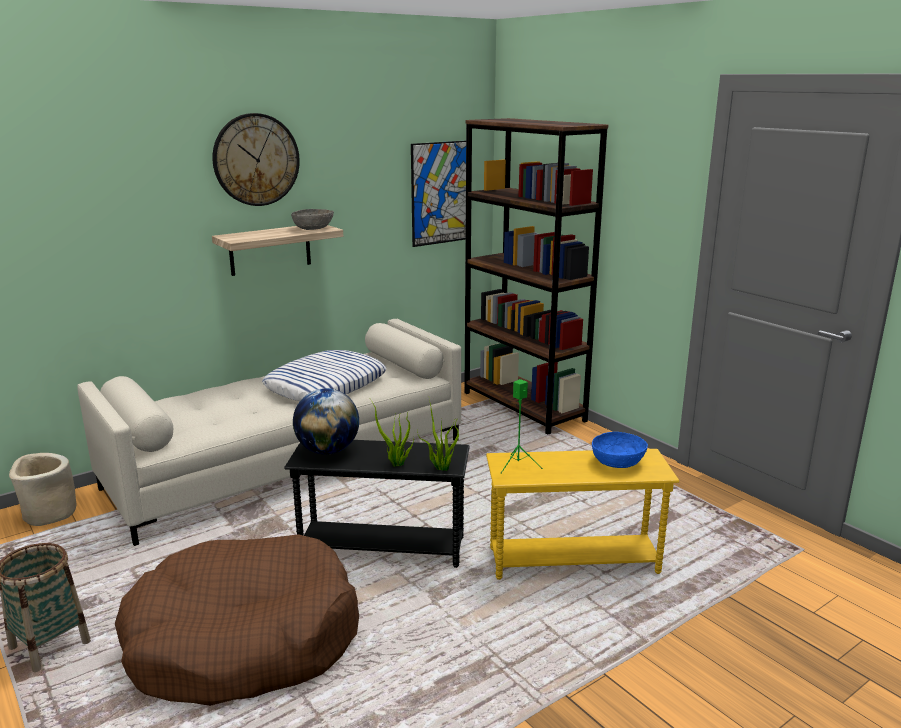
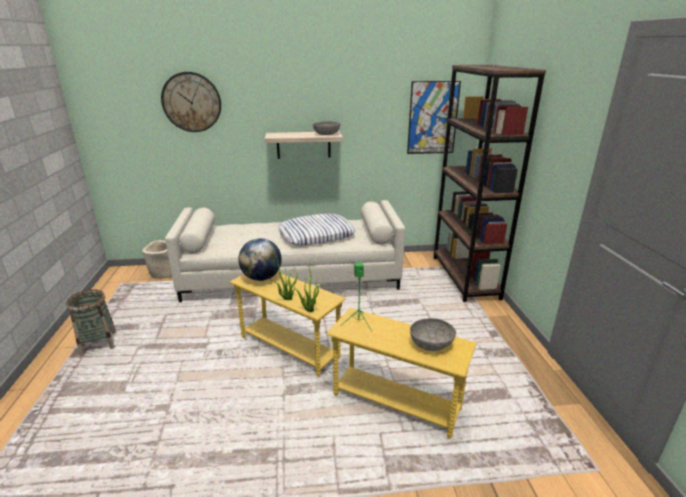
camera: 30 degrees right, 5 degrees up
(243, 640) = (172, 376): brown dog bed -> none
(256, 160) = (296, 87): wall clock -> wall clock (191, 102)
(382, 549) = (289, 348): black side table -> yellow side table
(617, 462) = (431, 344): blue bowl -> grey bowl

